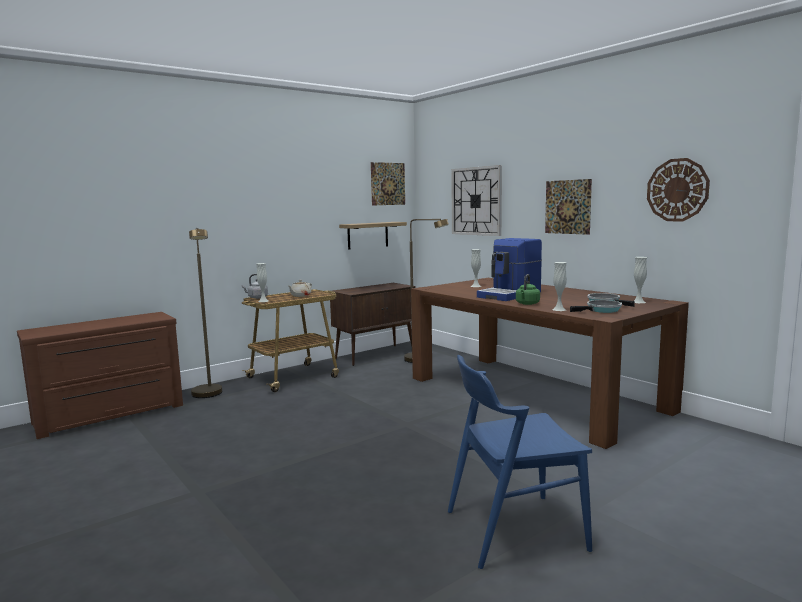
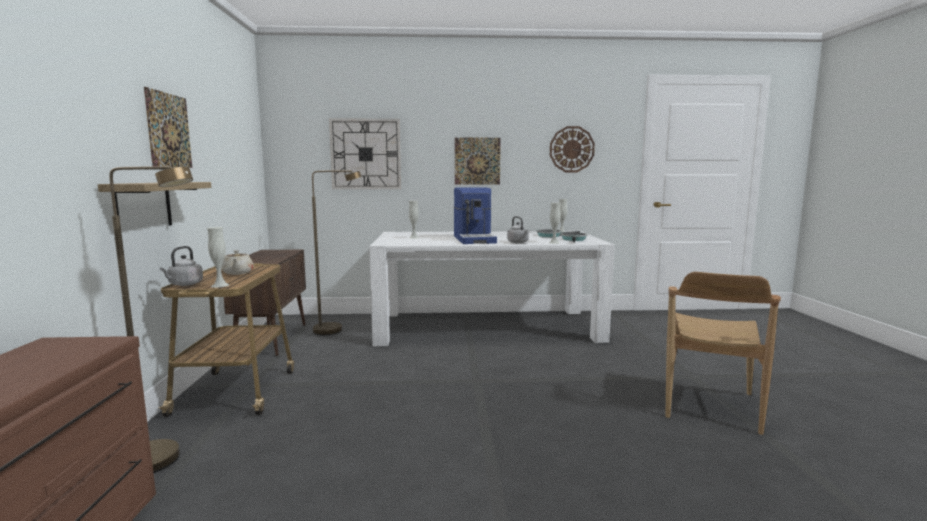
camera: 55 degrees left, 0 degrees up
(367, 235) = (238, 191): shelf -> shelf (143, 206)
(388, 184) = (247, 128): picture -> picture (169, 130)
(514, 530) = (709, 405): blue chair -> brown chair
(527, 304) = (518, 242): green kettle -> grey kettle
(533, 393) = (486, 326): brown dining table -> white dining table

